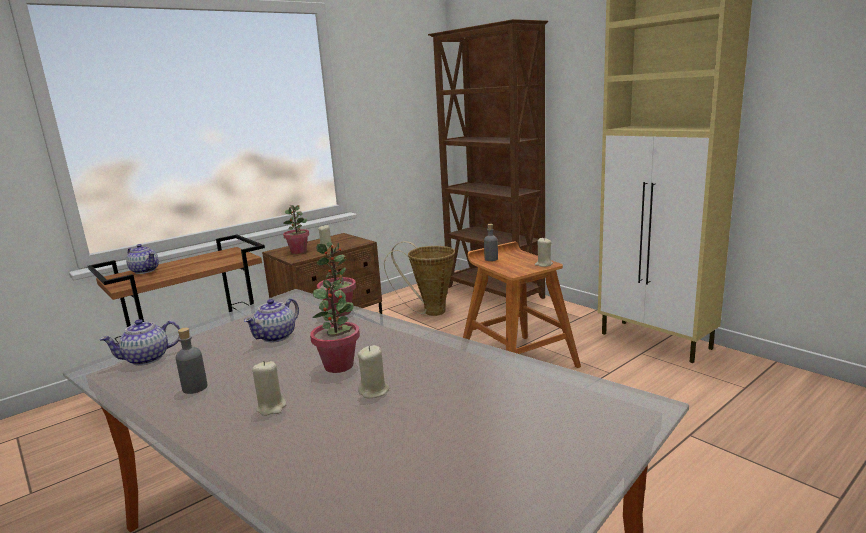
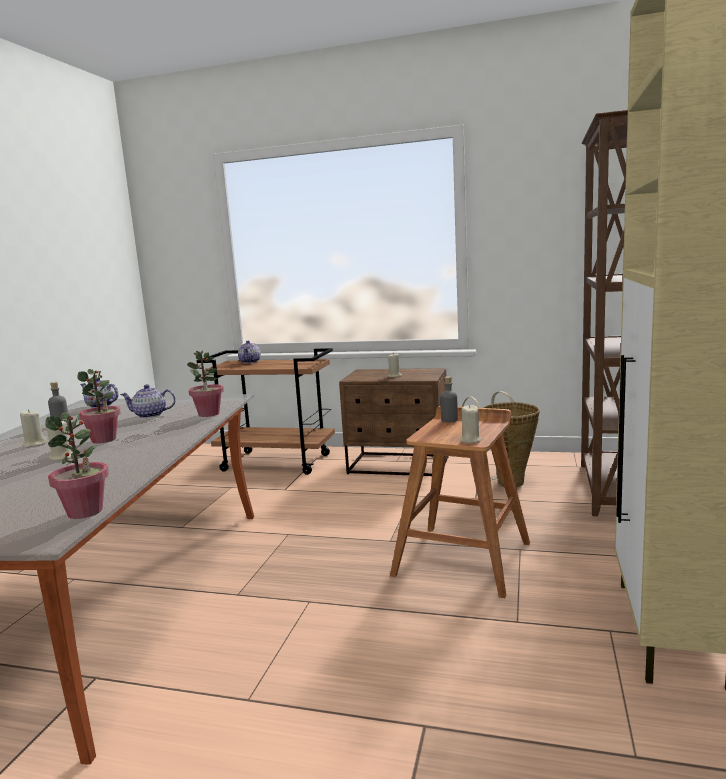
camera: 55 degrees right, 5 degrees down
(299, 251) = (371, 374): potted plant -> potted plant (85, 512)

